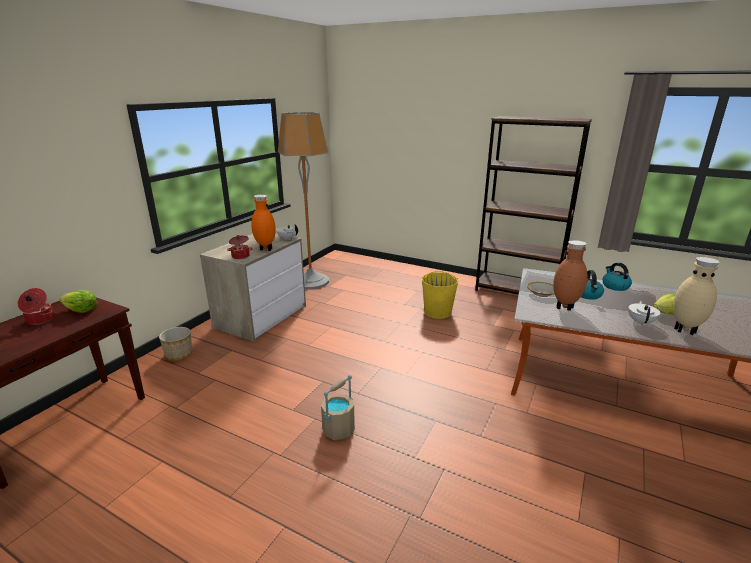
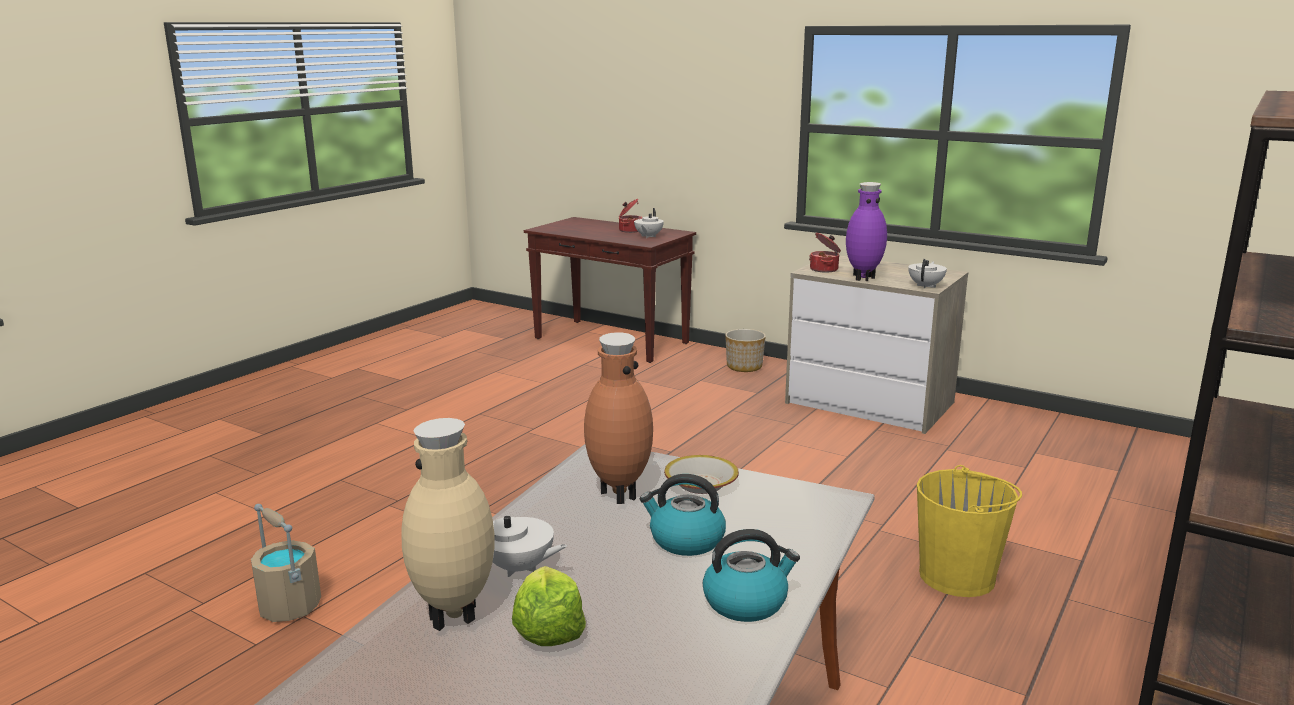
camera: 95 degrees right, 5 degrees down
(81, 310) = (648, 236): lettuce -> white teapot
(265, 249) = (862, 278): orange vase -> purple vase
(311, 281) = (1050, 435): floor lamp -> none
(338, 429) = (558, 462): beige bucket -> beige bucket (289, 606)

